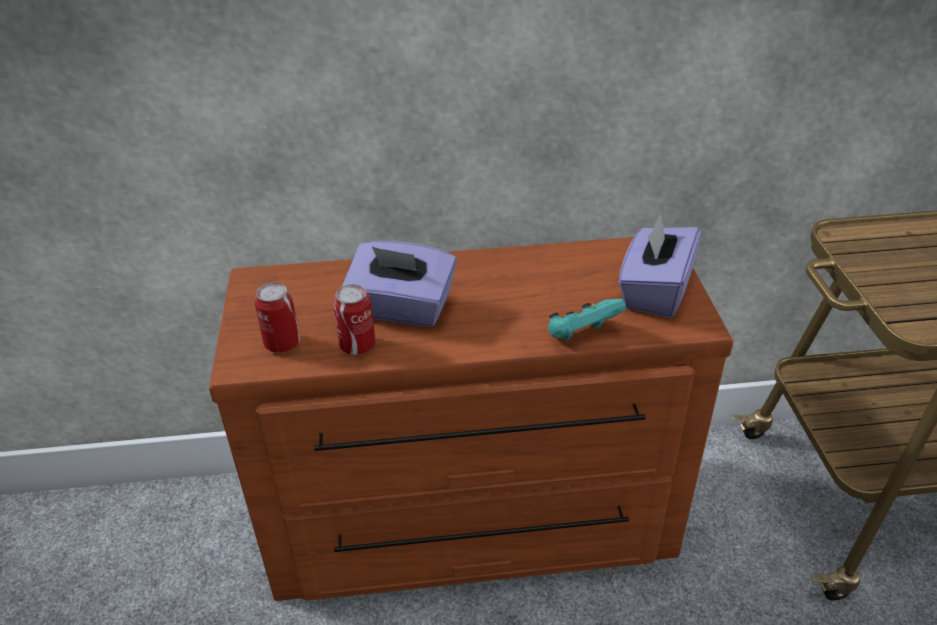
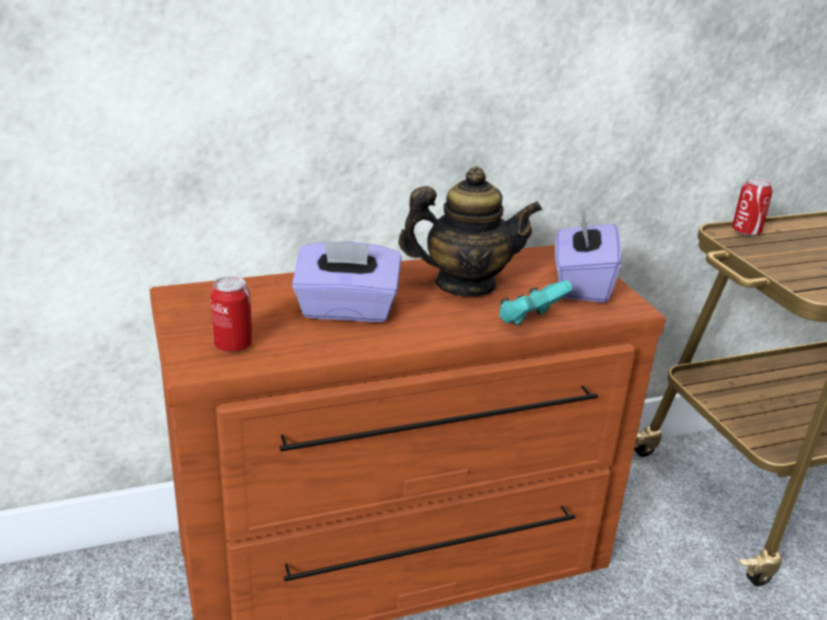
camera: 15 degrees left, 10 degrees down
(357, 345) = (314, 341): can -> can (746, 231)
(531, 284) = (465, 285): none -> teapot

